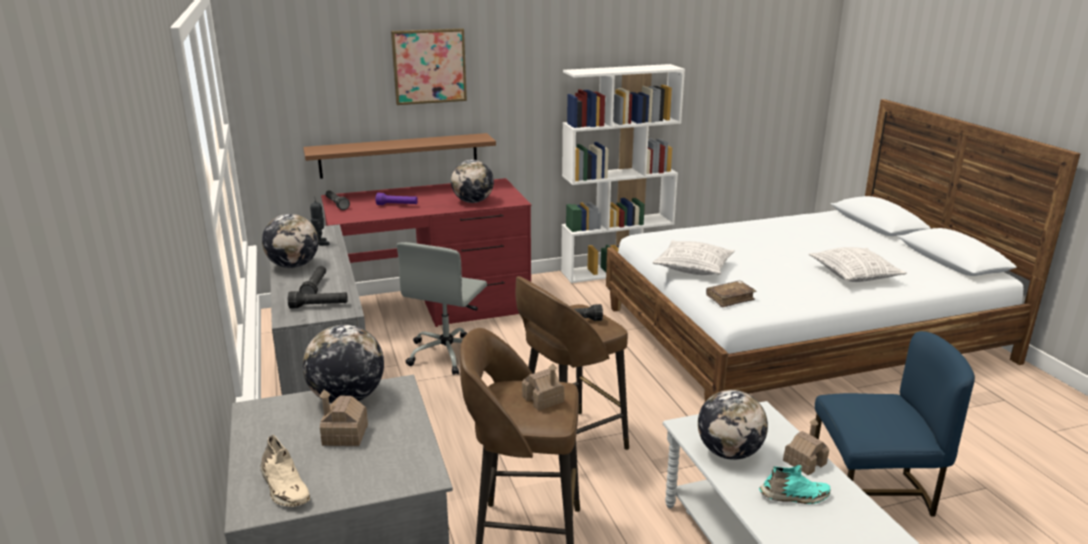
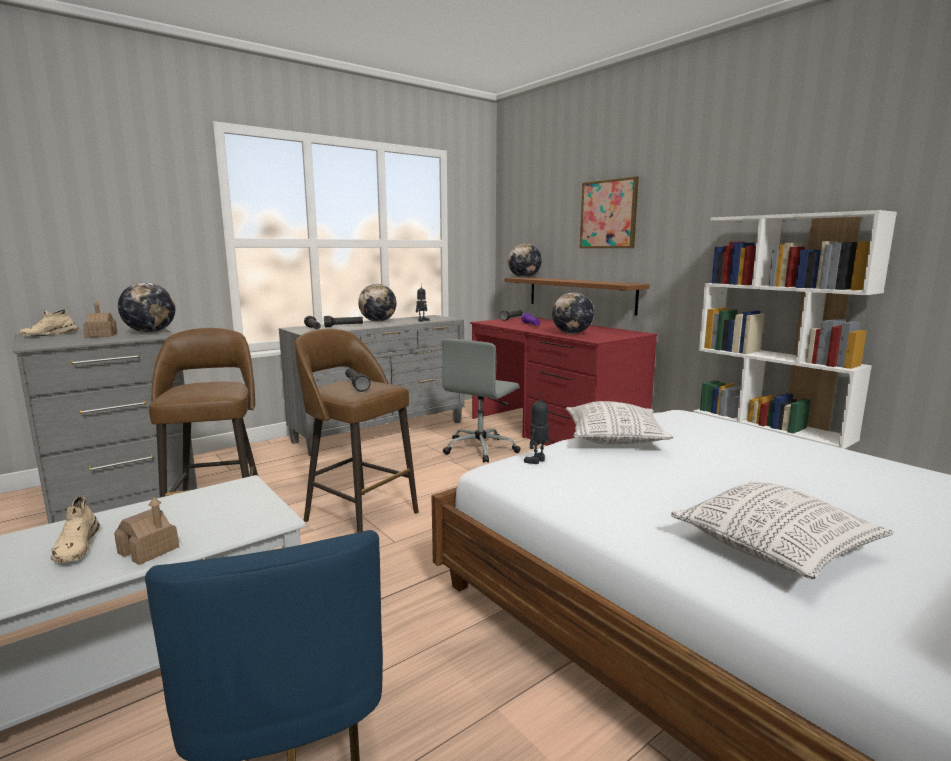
camera: 70 degrees right, 10 degrees down
(448, 354) = (481, 449): grey office chair -> grey office chair turned 60 degrees counterclockwise
(543, 399) = (202, 390): toy house -> none
(729, 452) = (184, 507): globe -> globe (524, 277)
(730, 298) = (537, 461): brown book -> toy robot
(794, 497) = (76, 547): turquoise shoe -> beige shoe

